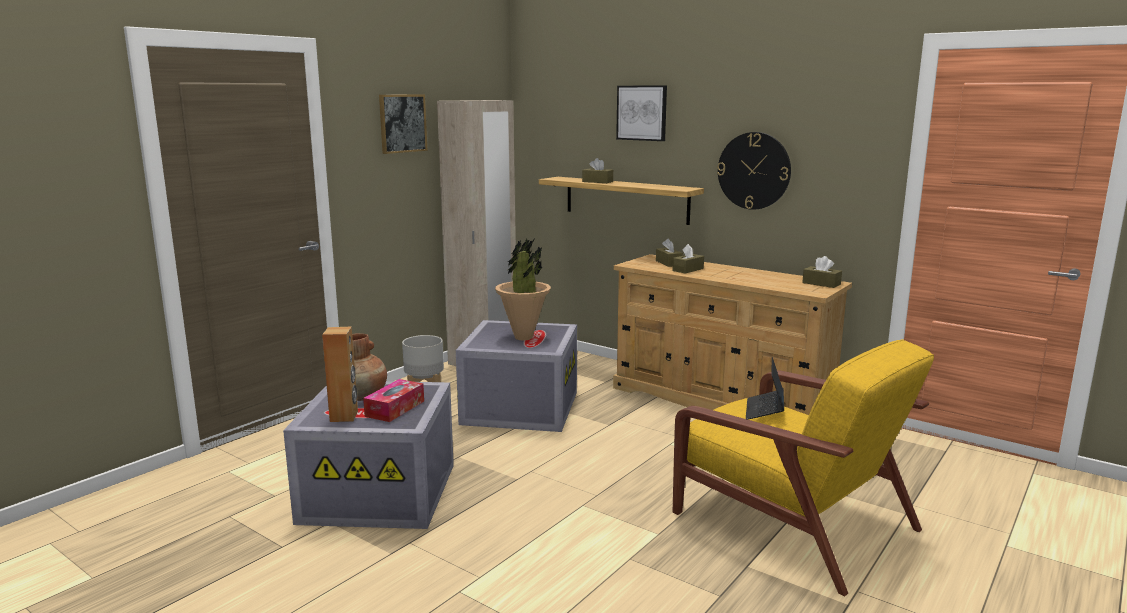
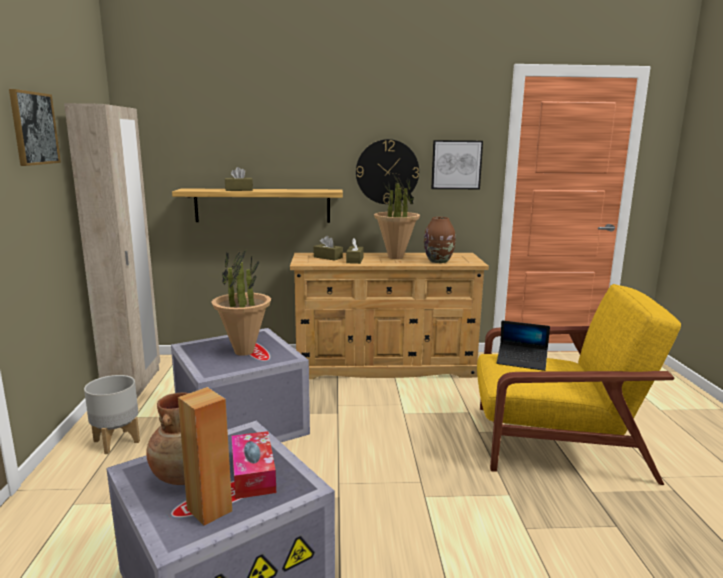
camera: 40 degrees left, 0 degrees up
(642, 113) = (275, 123): picture -> picture (456, 164)
(740, 273) = (396, 257): none -> potted plant
(764, 410) = (521, 361): laptop -> laptop turned 45 degrees counterclockwise
(778, 284) = (439, 261): none -> brown vase
(821, 283) = (460, 256): brown tissue box -> none

